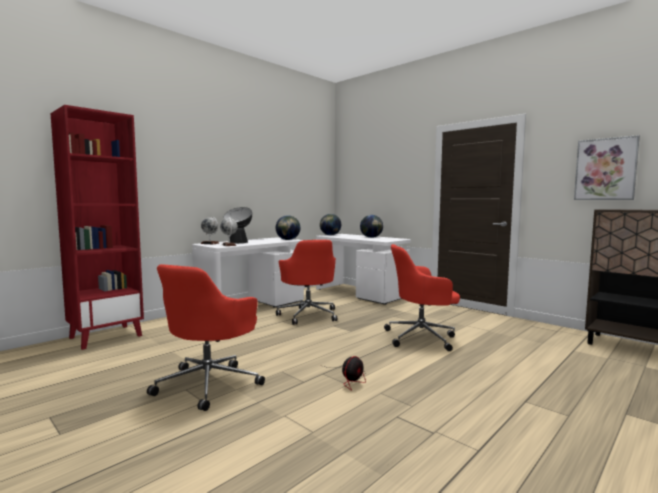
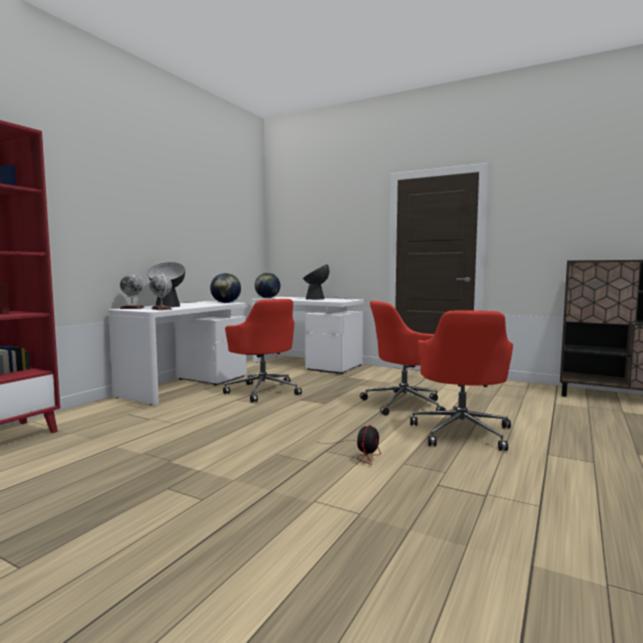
camera: 15 degrees left, 0 degrees up
(209, 383) = (194, 477): red office chair -> red office chair (461, 432)
(371, 237) = (318, 299): globe -> table lamp
(605, 169) = (568, 221): picture -> none

